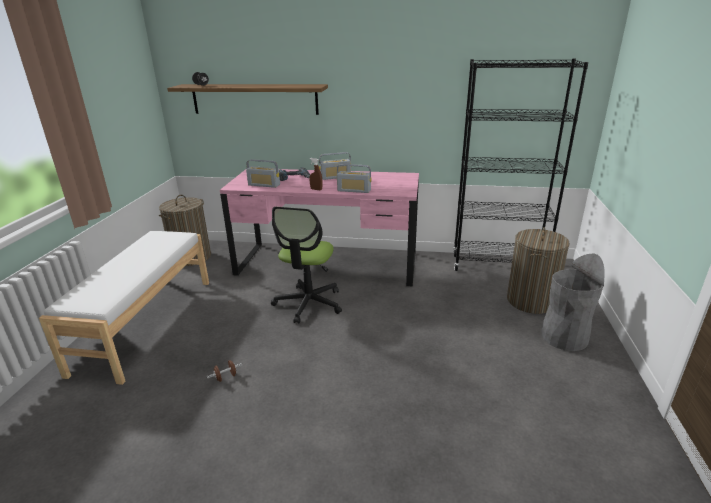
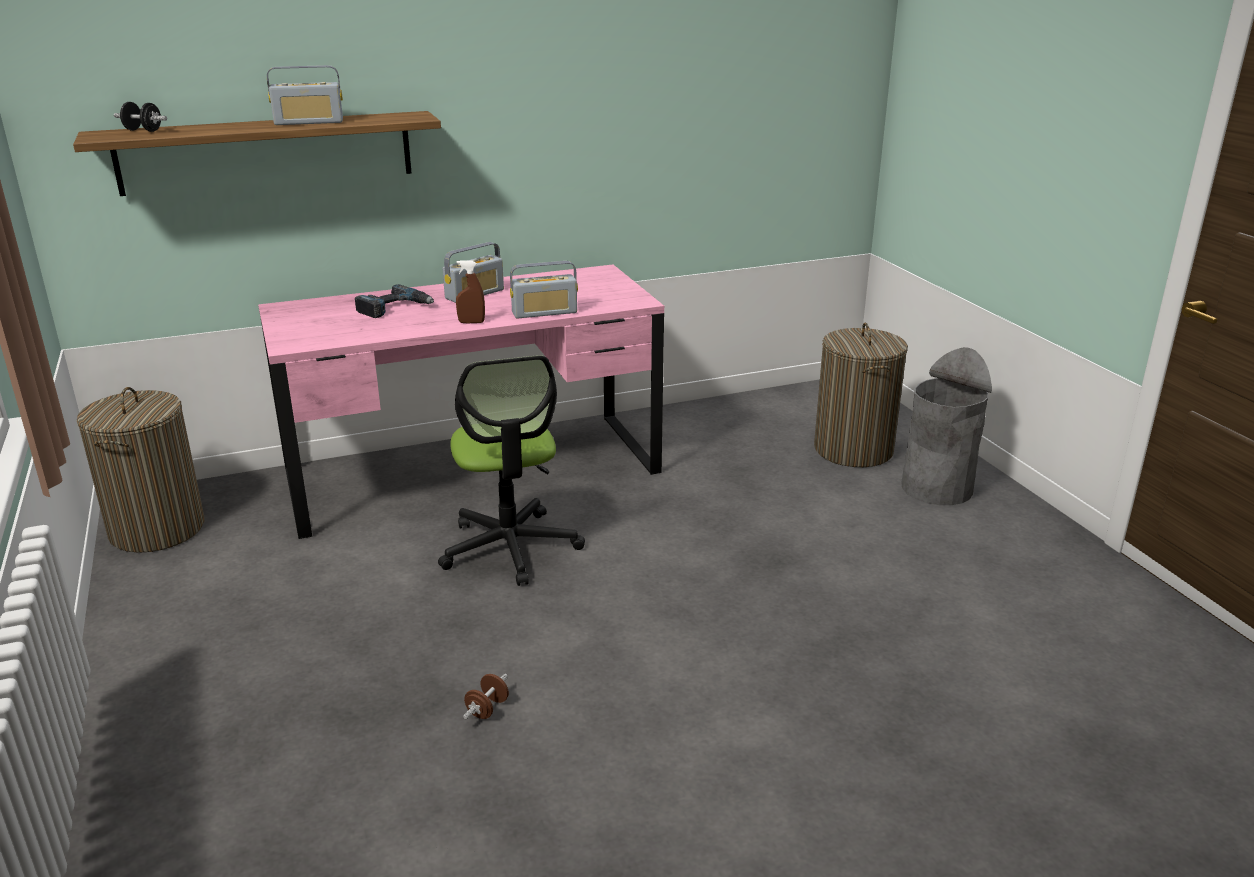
camera: 30 degrees left, 0 degrees up
(145, 323) = (205, 678): white bench -> none
(264, 185) = (353, 331): radio -> radio (309, 122)
(498, 265) = (762, 407): black bookcase -> none

